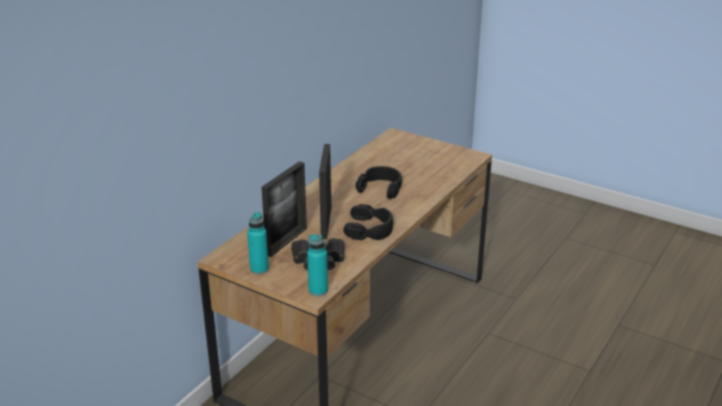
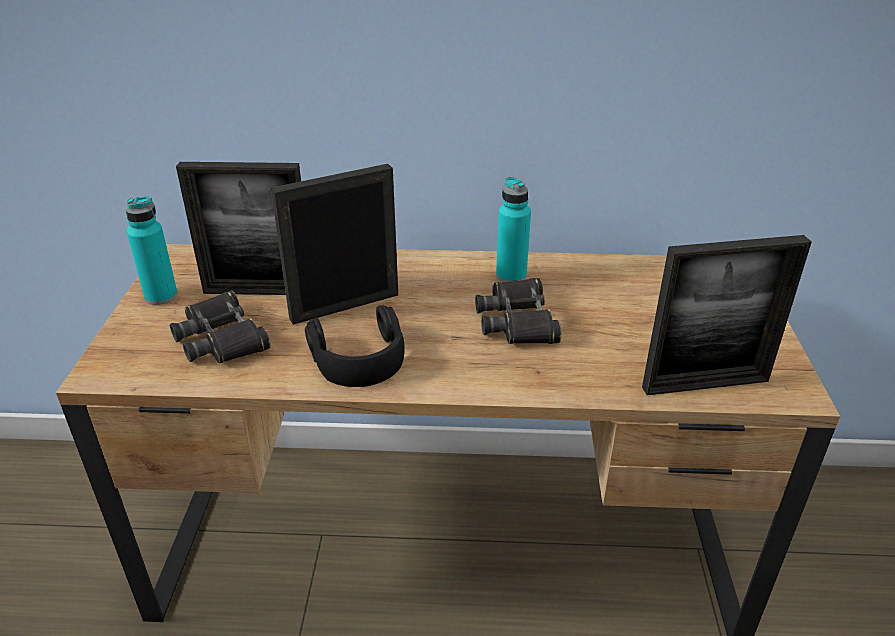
camera: 60 degrees right, 5 degrees up
(318, 291) = (115, 372): turquoise bottle -> turquoise bottle (511, 276)
(381, 188) = (518, 320): black headphones -> black binoculars
(456, 168) = (705, 384): none -> picture frame

